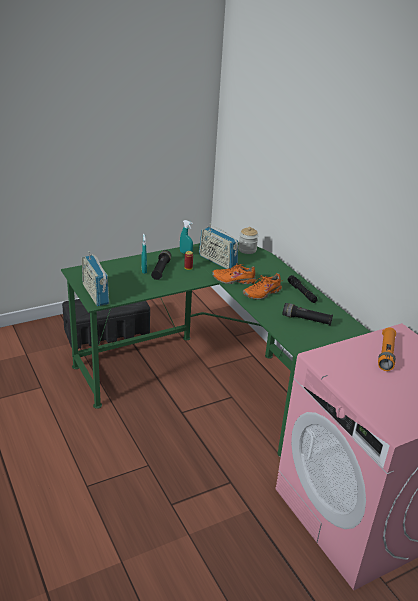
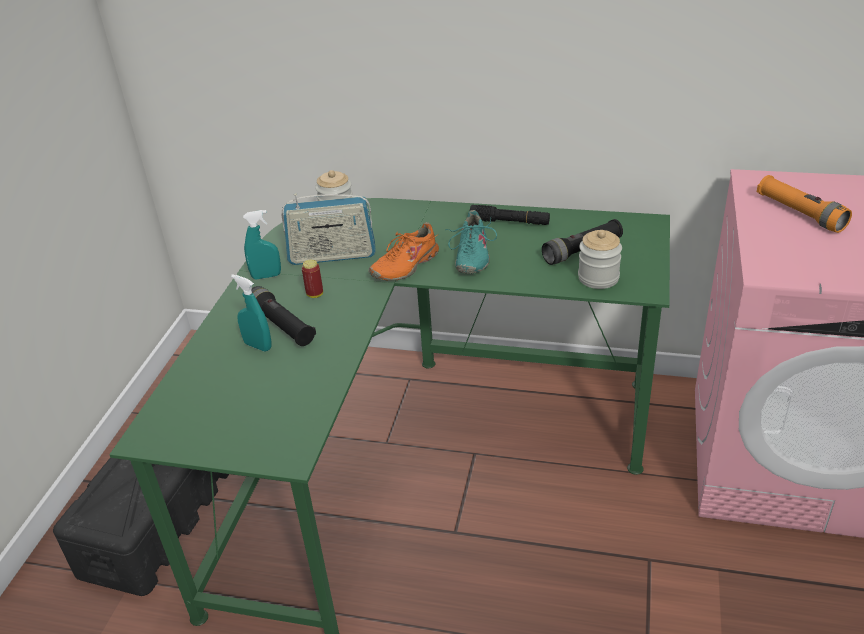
camera: 45 degrees left, 5 degrees up
(95, 294) = (261, 444): radio -> none
(262, 293) = (471, 256): orange shoe -> turquoise shoe
(291, 331) = (598, 278): none -> jar

